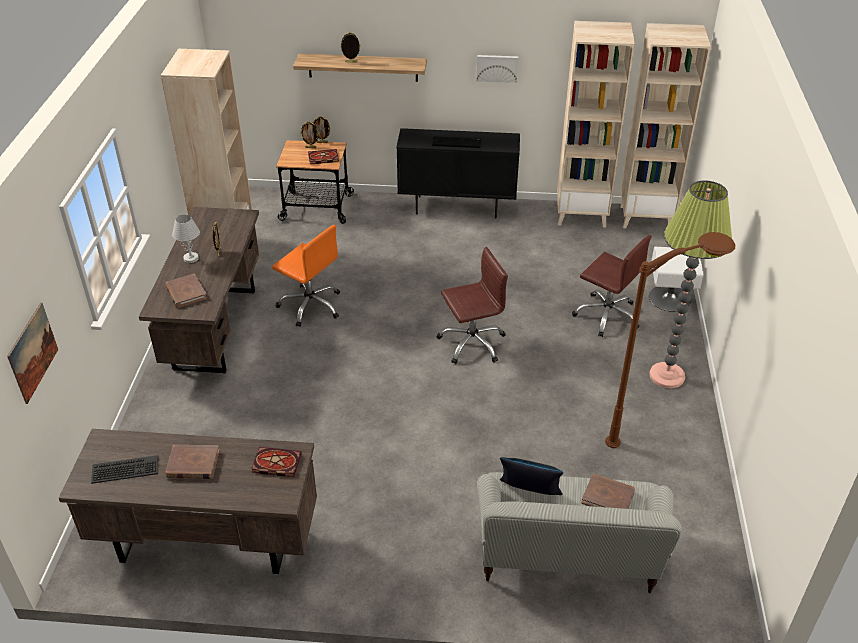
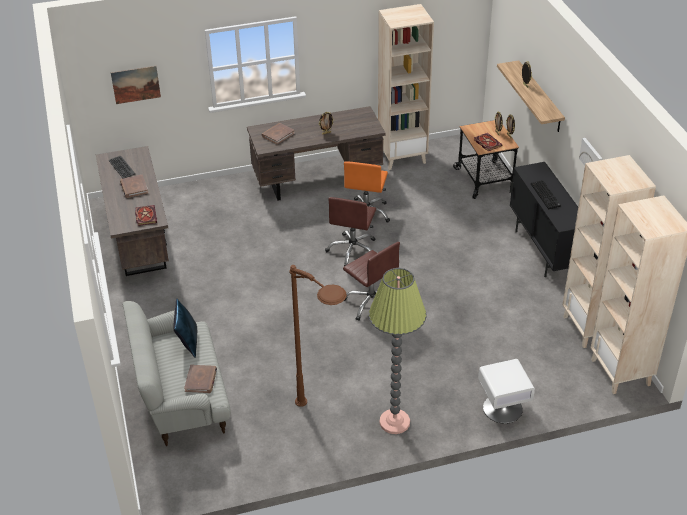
camera: 70 degrees right, 0 degrees up
(191, 258) = (313, 124): white table lamp -> none
(607, 315) = (452, 372): brown office chair -> brown office chair (353, 250)

